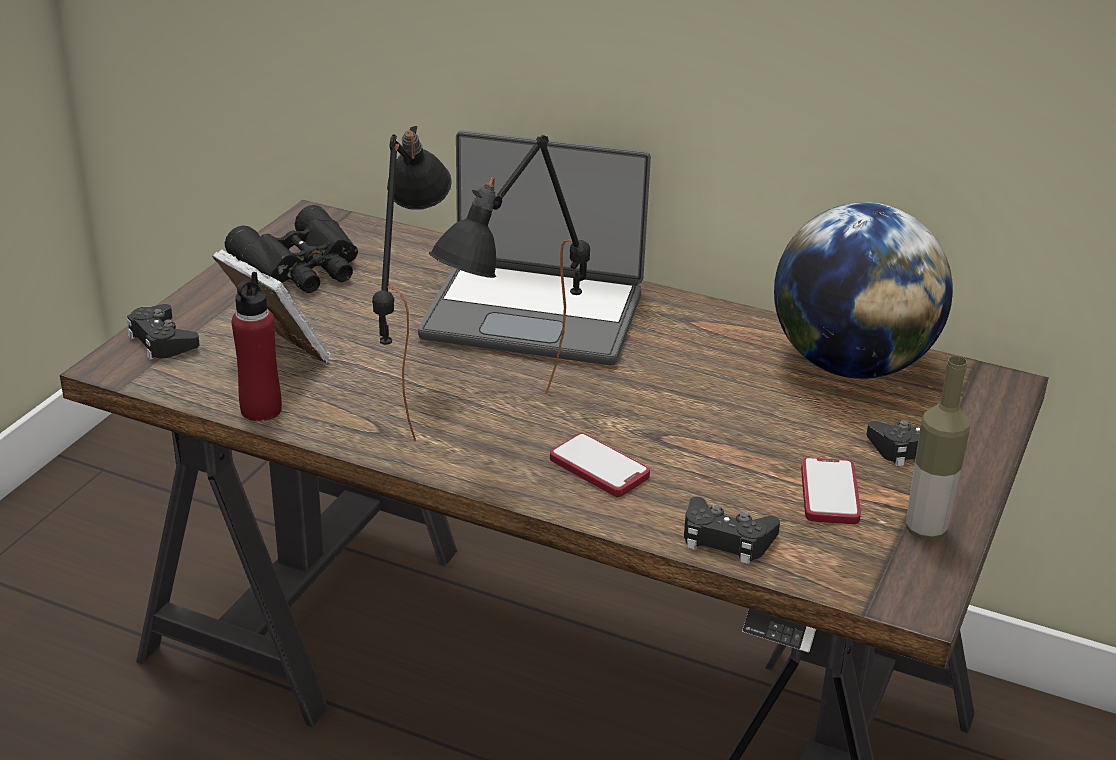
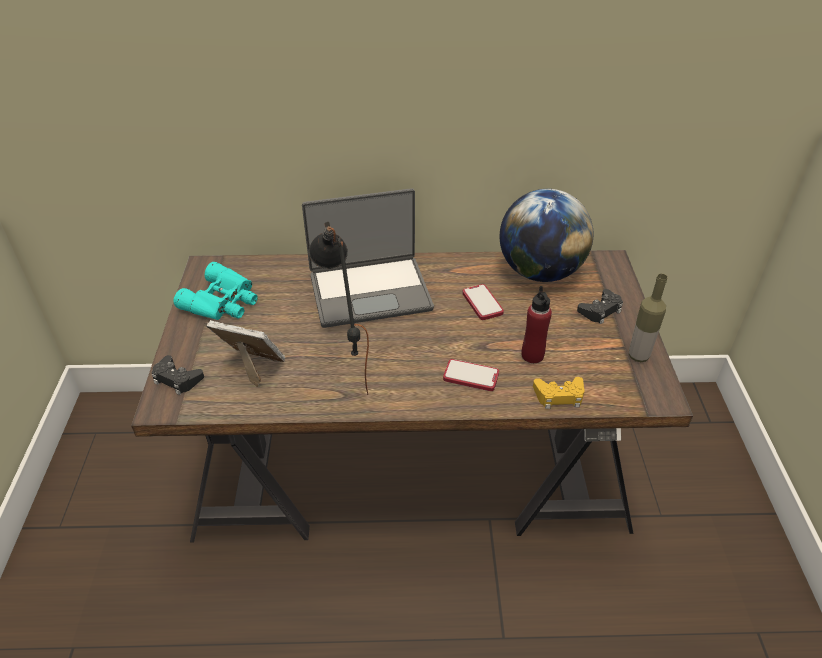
camera: 25 degrees left, 10 degrees up
(261, 410) = (270, 406): red bottle -> red bottle (532, 355)
(302, 267) = (223, 301): black binoculars -> turquoise binoculars
(516, 428) = (413, 367): black table lamp -> none
(726, 539) = (559, 396): black game controller -> yellow game controller
(829, 493) = (584, 351): phone -> phone (482, 303)

